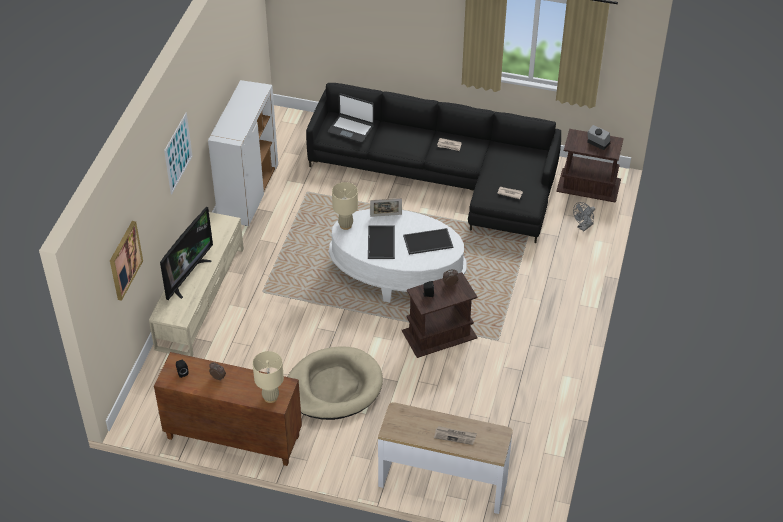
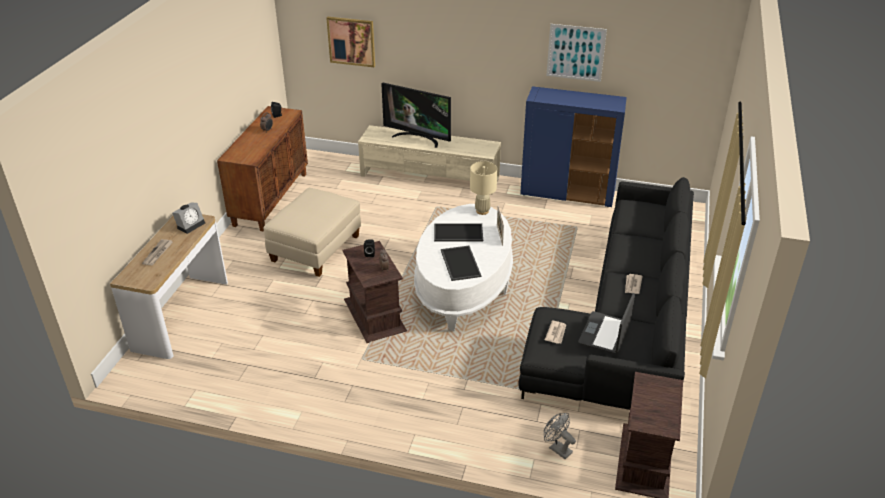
camera: 90 degrees right, 10 degrees down
(178, 153) = (474, 45): picture -> picture (575, 52)
(248, 193) = (568, 194): white cabinet -> blue cabinet
(271, 397) = (237, 153): beige table lamp -> none
(334, 386) = (315, 249): beige dog bed -> beige ottoman
(351, 129) = (640, 216): laptop -> laptop (605, 333)
(597, 143) = (658, 408): alarm clock -> alarm clock (191, 225)

